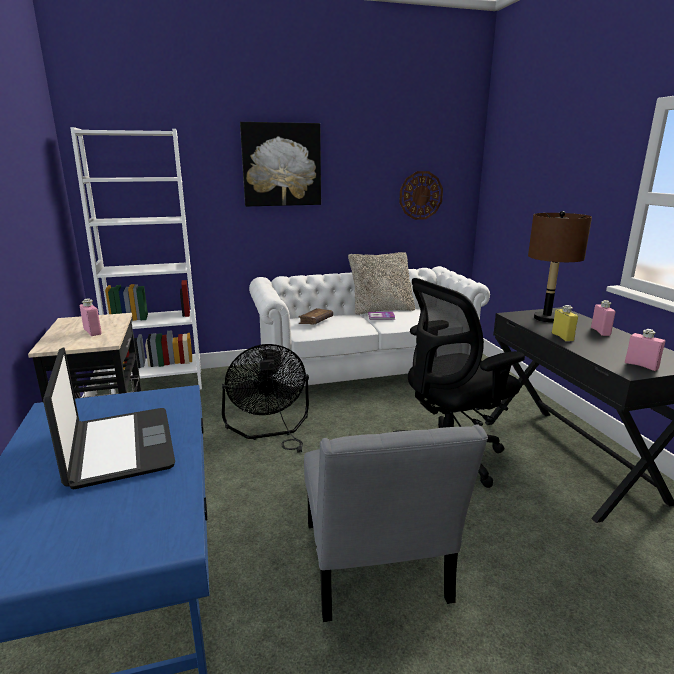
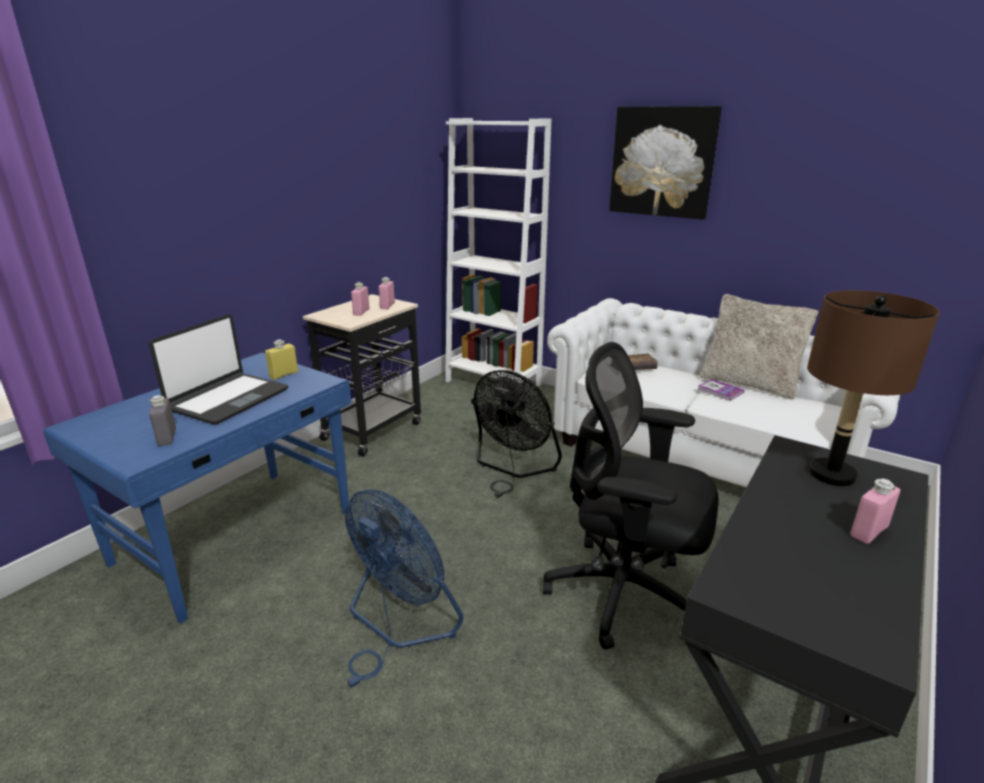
camera: 50 degrees right, 5 degrees up
(145, 506) = (167, 437): none -> grey bottle
(375, 568) = (391, 621): grey chair -> blue fan
(420, 195) = (881, 224): wall clock -> none
(562, 337) = (772, 505): yellow bottle -> yellow bottle (284, 375)
(641, 365) = (771, 597): pink bottle -> pink bottle (387, 306)

